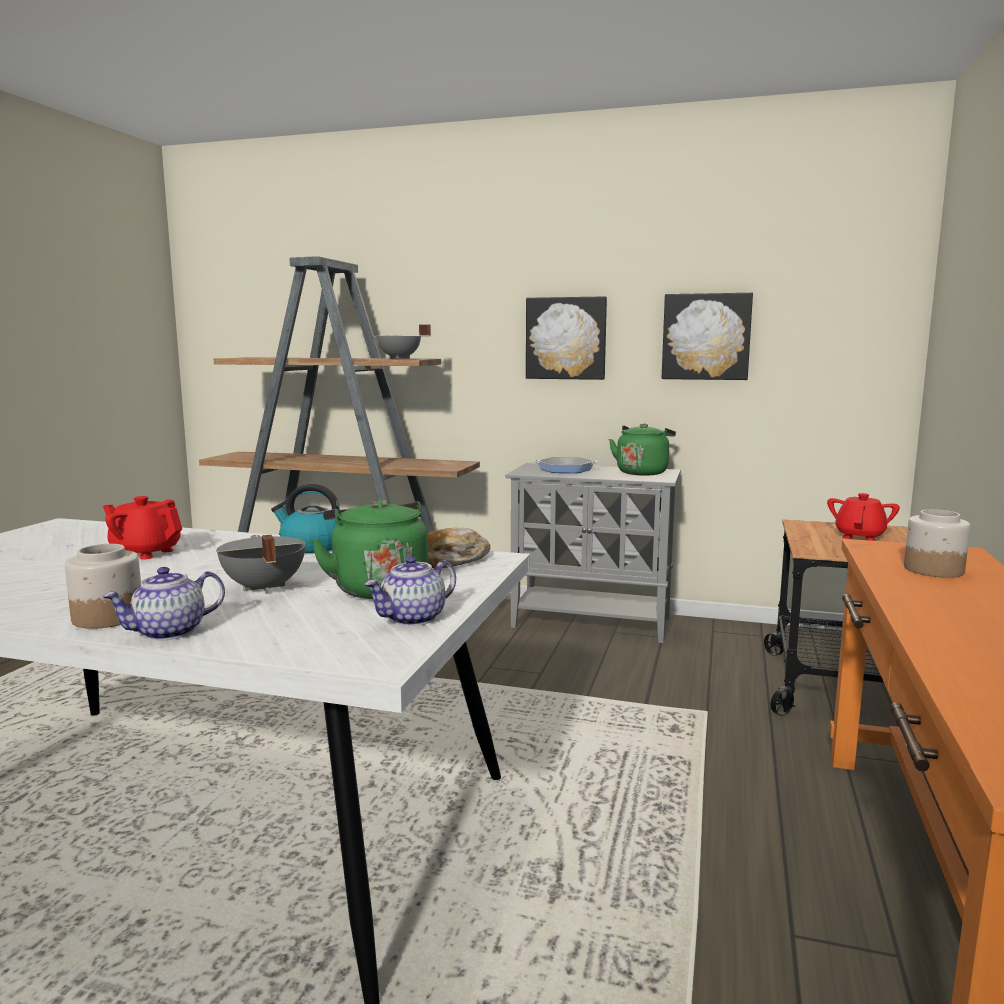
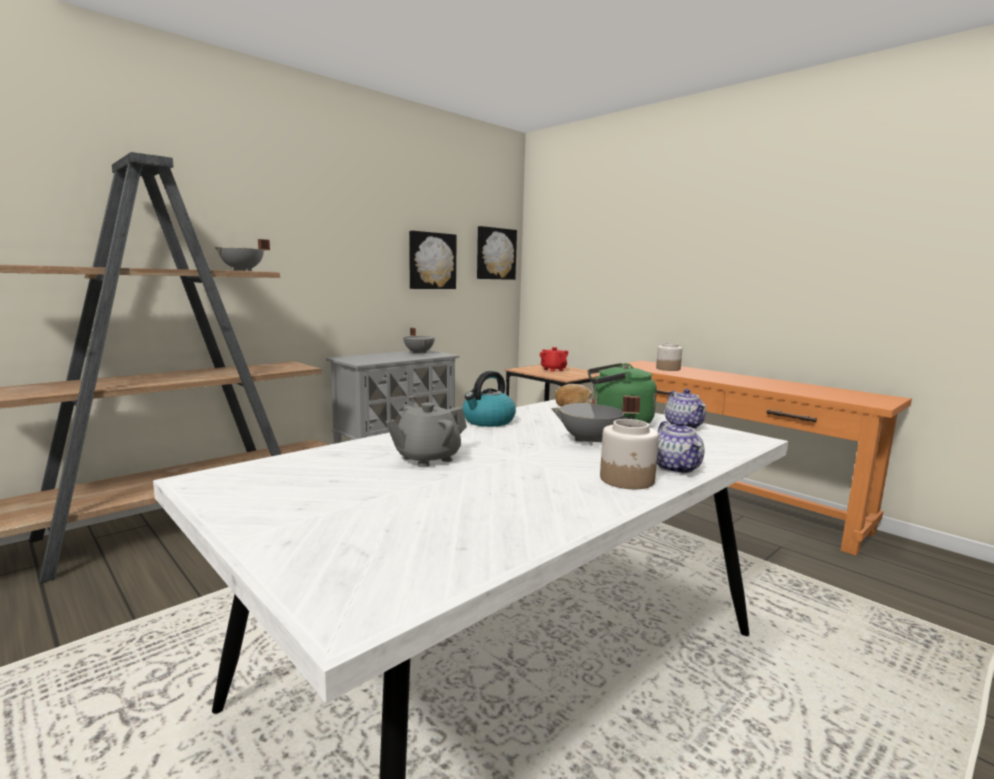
camera: 60 degrees left, 0 degrees up
(145, 552) = (427, 458): red teapot -> grey teapot
(565, 469) = (374, 357): frying pan -> none
(566, 338) = (347, 258): picture -> picture (495, 254)
(642, 472) = (419, 353): green kettle -> grey cooking pot

